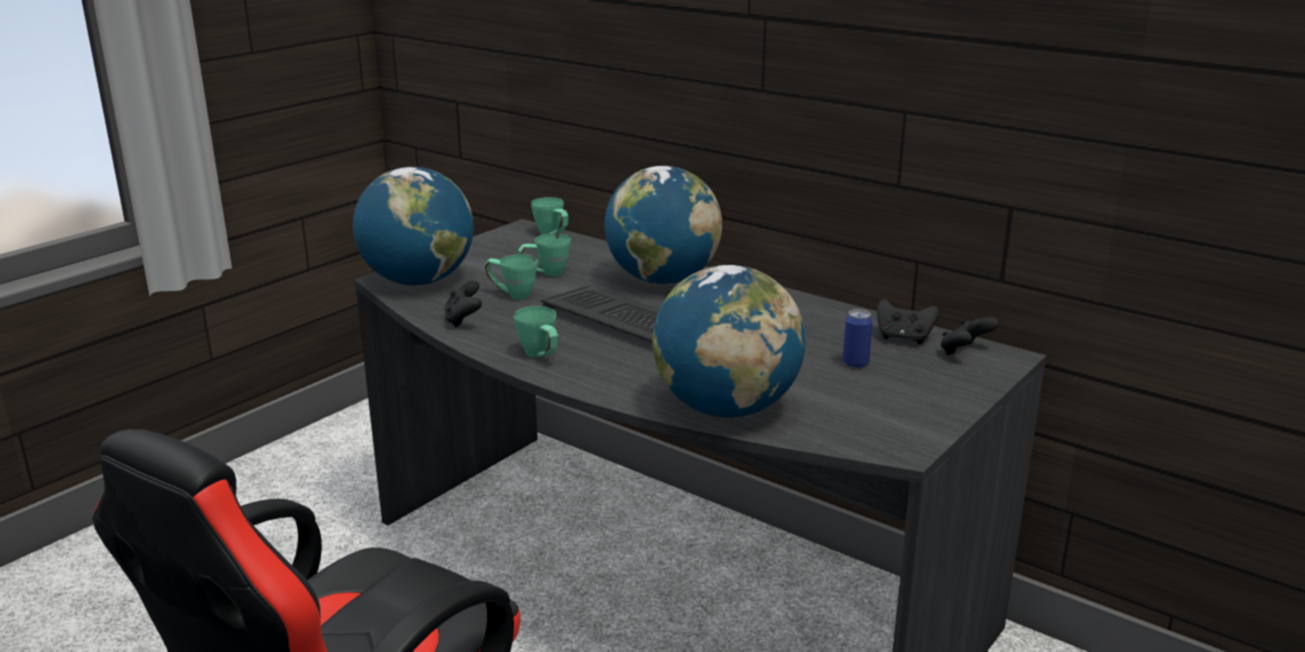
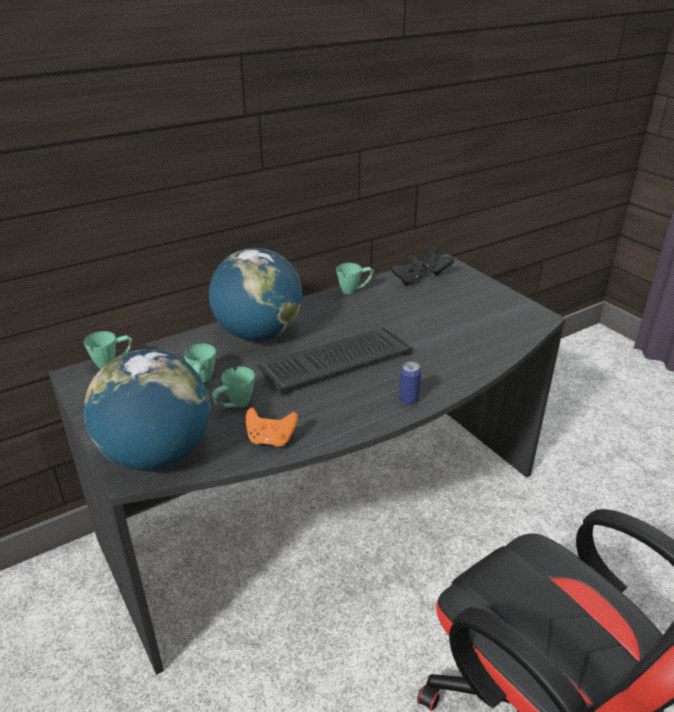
camera: 70 degrees left, 10 degrees up
(463, 320) = (271, 440): black game controller -> orange game controller
(541, 357) = (367, 412): green mug -> green mug (354, 290)
(726, 408) = (479, 355): globe -> none
(855, 363) = (434, 302): can -> can (408, 400)

